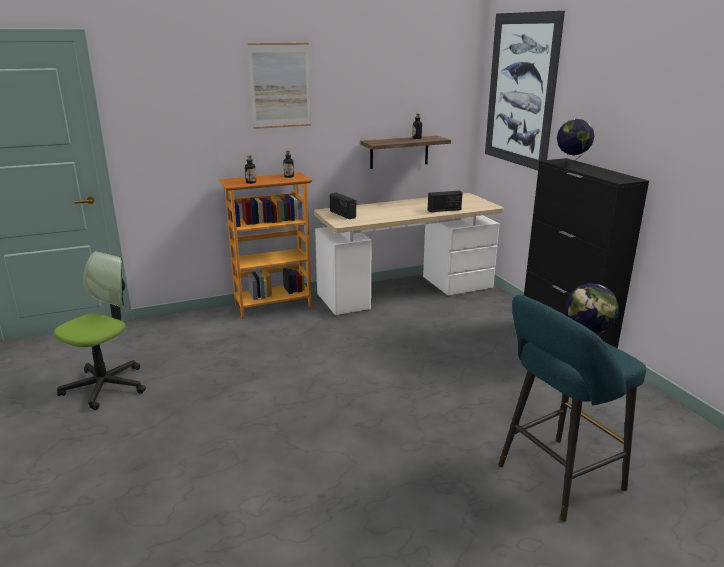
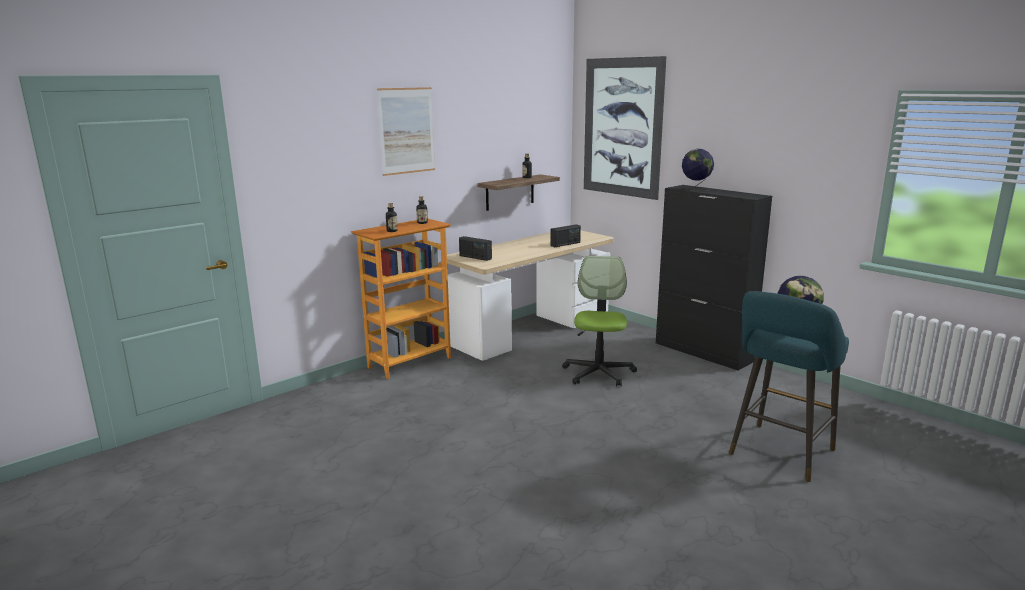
camera: 20 degrees left, 5 degrees down
(105, 386) = (296, 467): office chair -> office chair (598, 373)

